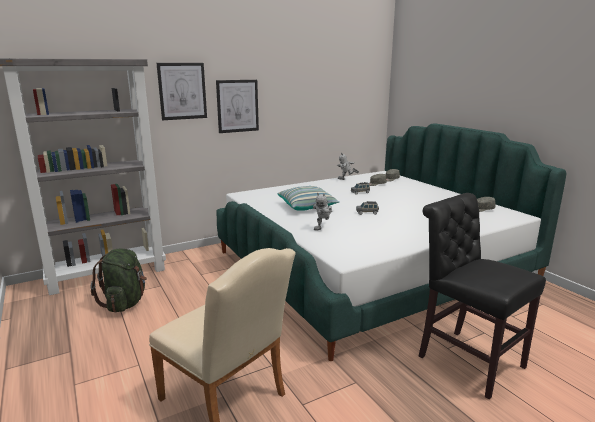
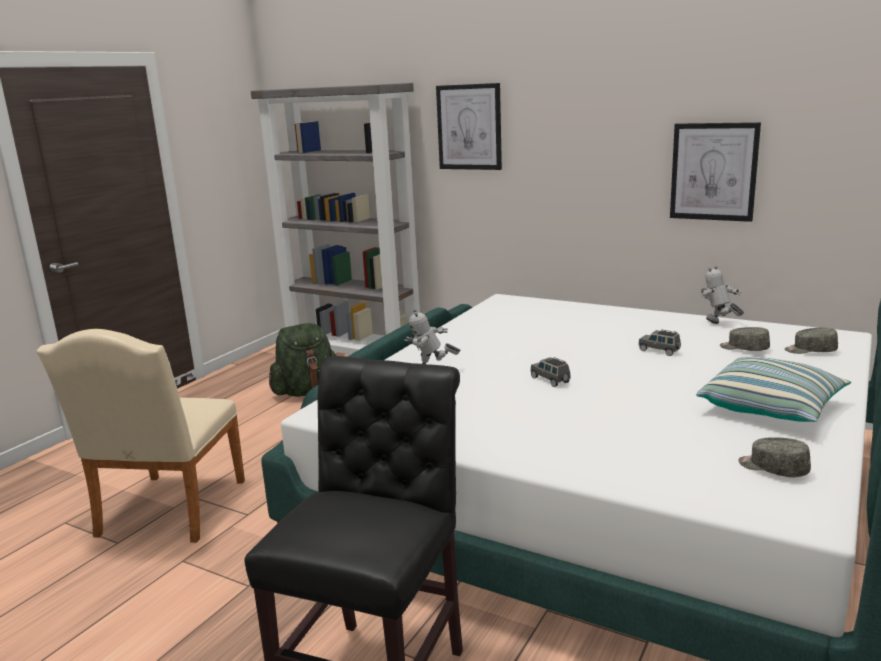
camera: 60 degrees right, 0 degrees up
(237, 106) = (552, 154): picture -> picture (713, 172)
(307, 206) = (514, 341): pillow -> pillow (771, 408)

